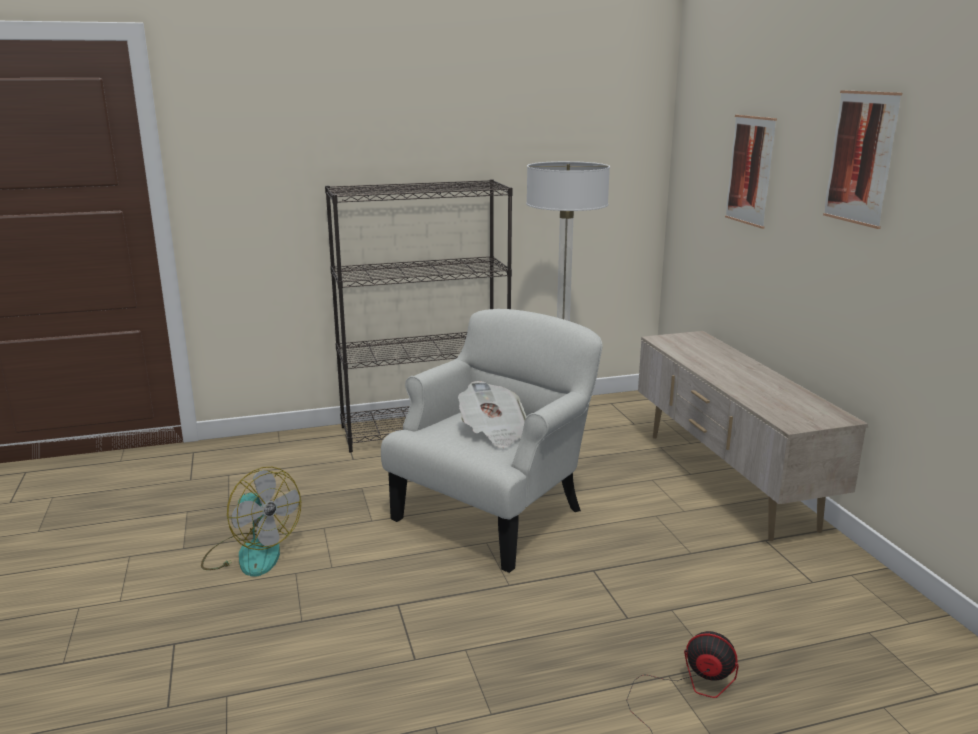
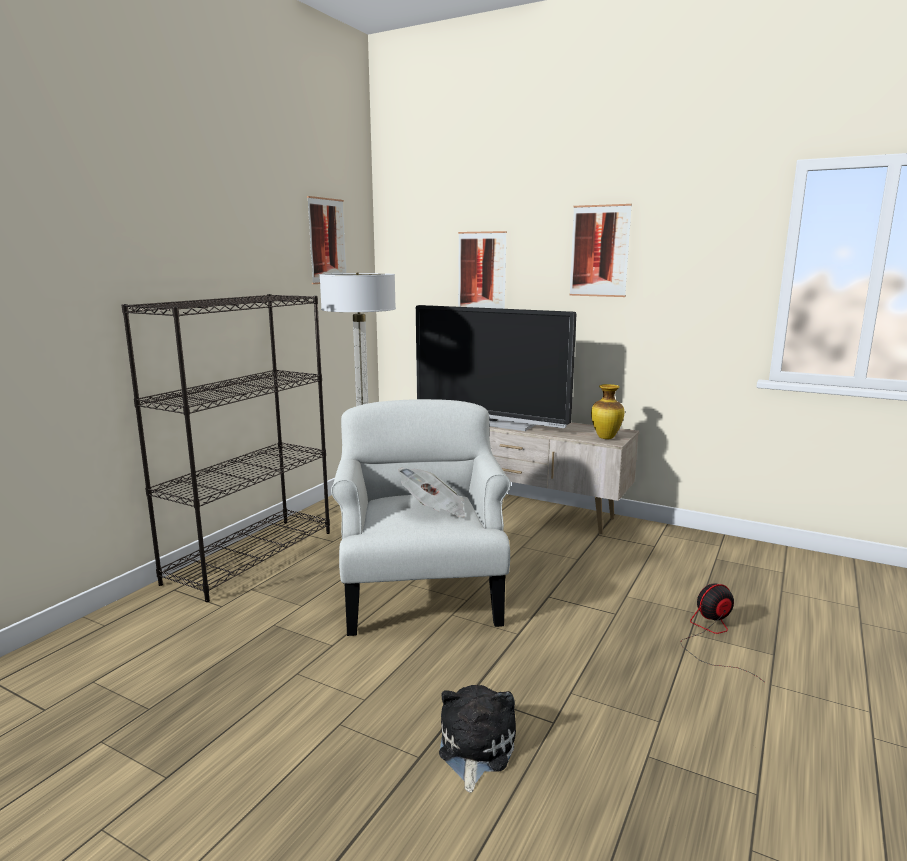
camera: 45 degrees left, 5 degrees down
(251, 553) = (261, 735): fan -> none
(338, 639) = (474, 749): none -> plush toy
(589, 121) = (327, 241): none -> picture
(704, 362) = (491, 422): none -> television
(793, 418) = (605, 438): none -> vase

